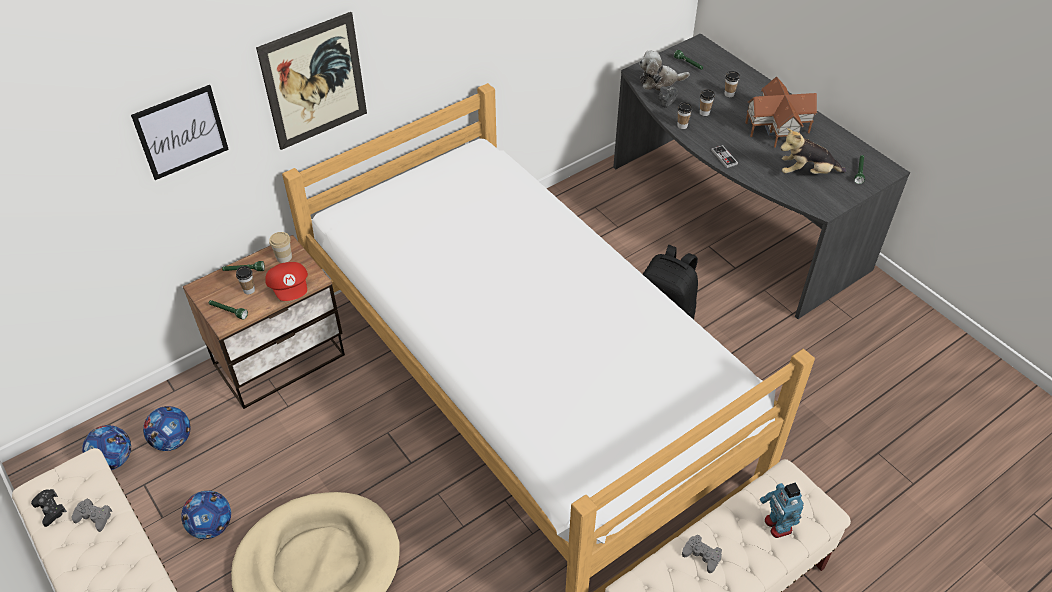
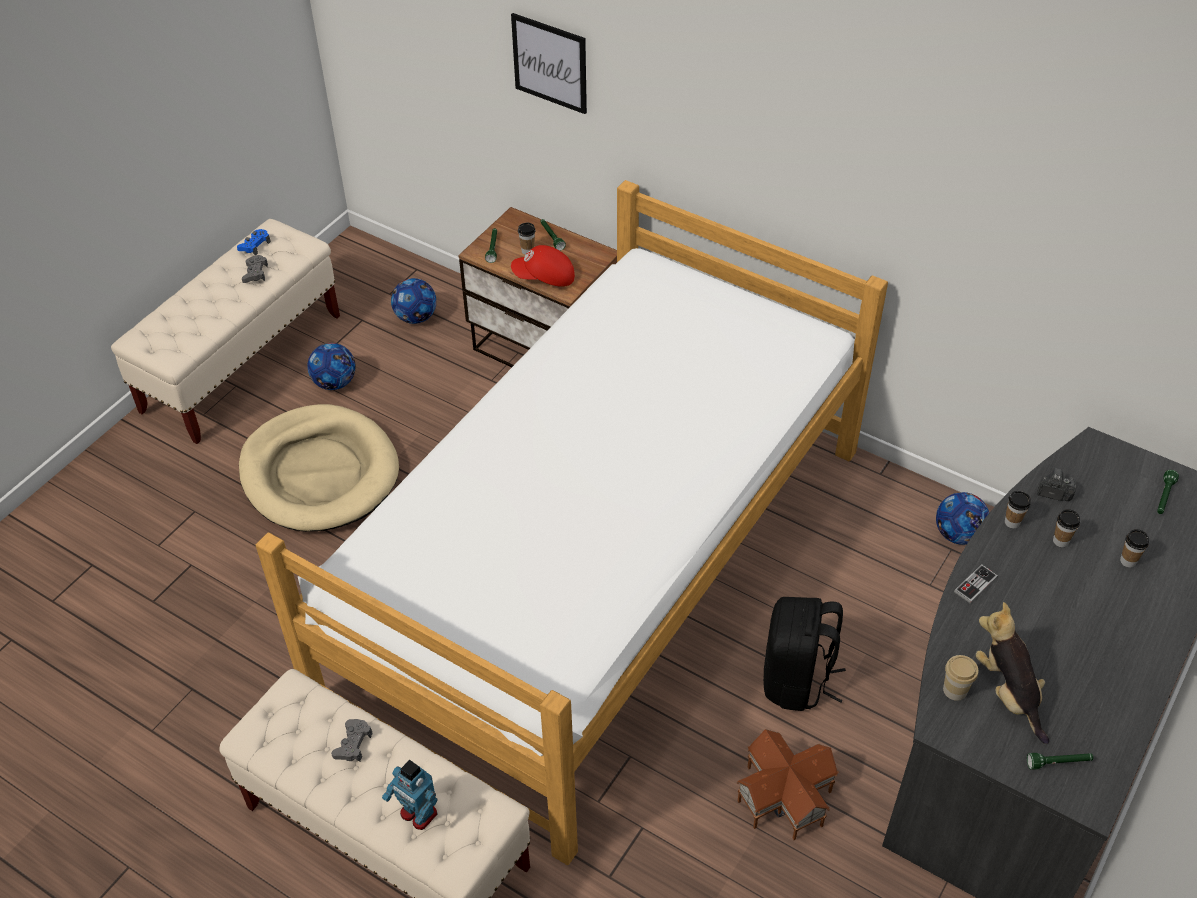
camera: 70 degrees right, 0 degrees up
(50, 509) = (254, 245): black game controller -> blue game controller
(113, 460) = (380, 289): football -> football (958, 534)
(284, 257) = (585, 257): cup -> cup (955, 690)
(290, 288) = (544, 278): red cap -> red cap turned 45 degrees clockwise
(314, 81) = (686, 115): picture -> none
(659, 81) = (1094, 474): plush toy -> none
(776, 128) = (1088, 635): toy house -> toy house (782, 796)
(777, 525) = (418, 814): toy robot -> toy robot turned 105 degrees counterclockwise

